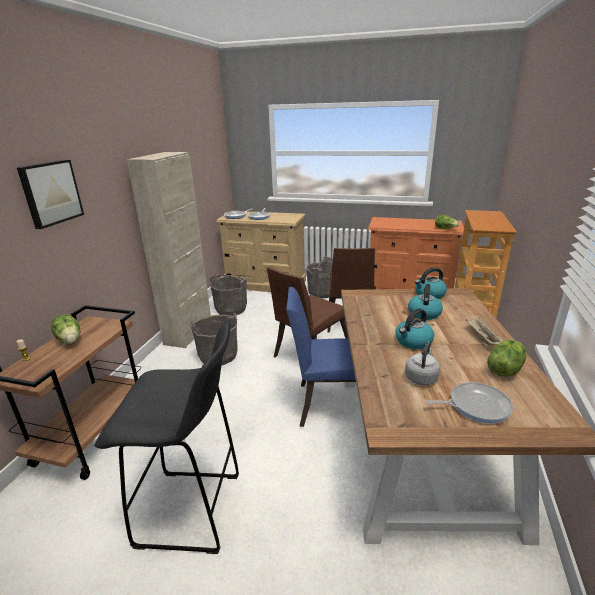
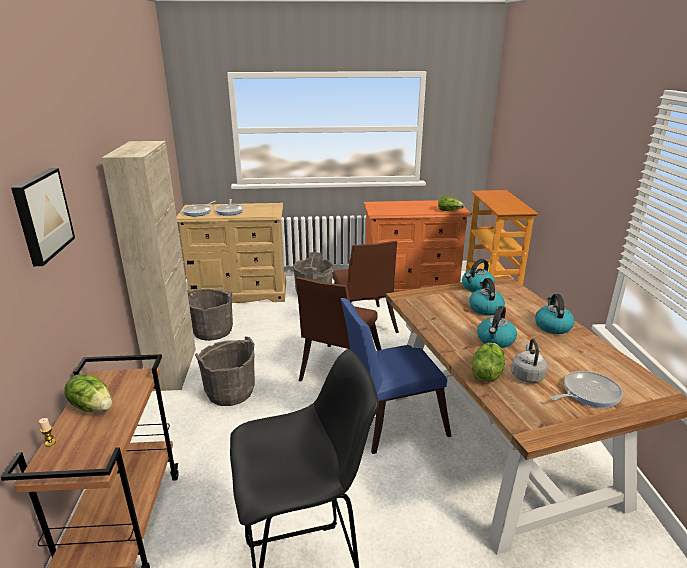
camera: 20 degrees left, 0 degrees up
(482, 338) = (552, 326): beige tray -> kettle
(504, 369) = (588, 354): lettuce -> lettuce (486, 373)

